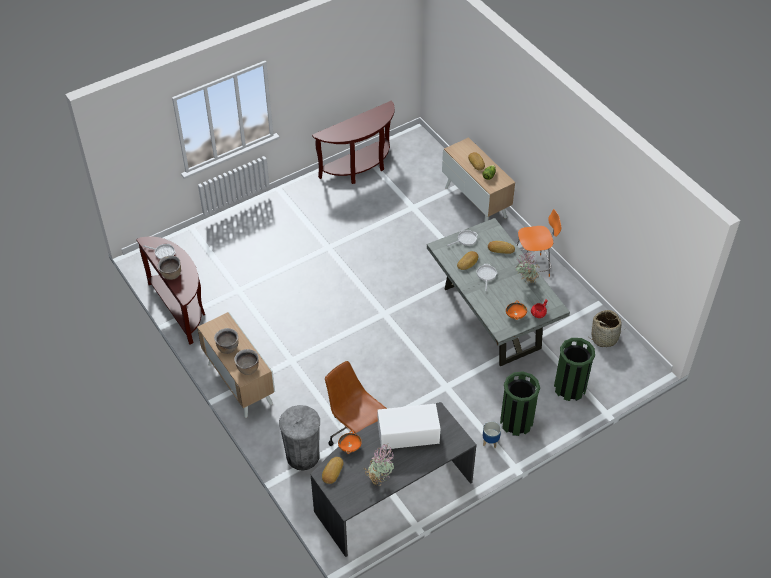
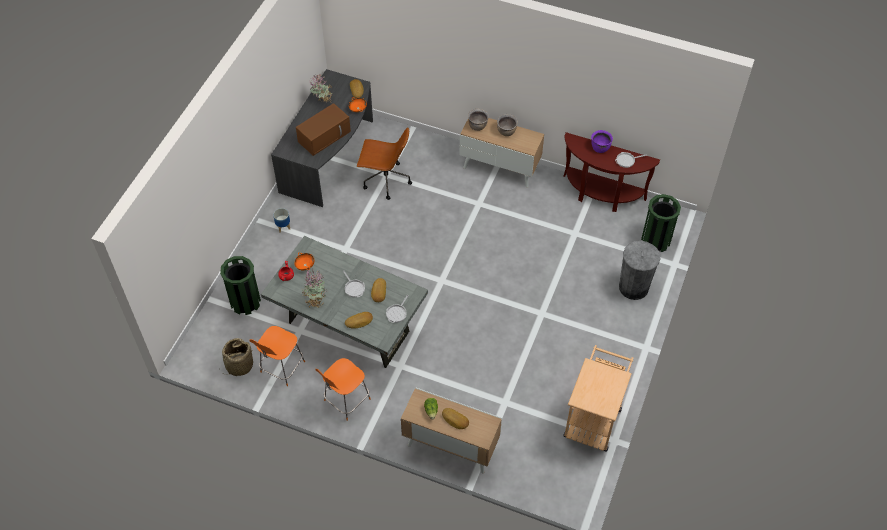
camera: 145 degrees right, 5 degrees up
(171, 275) = (600, 148): brown cooking pot -> purple cooking pot
(303, 456) = (410, 147): grey trash can -> grey trash can (633, 287)
(360, 168) = (594, 417): brown console table -> beige cart
(407, 434) = (324, 136): white microwave -> brown microwave
(516, 422) = (272, 252): green trash can -> green trash can (655, 241)
(569, 317) = (281, 368): none -> orange chair

